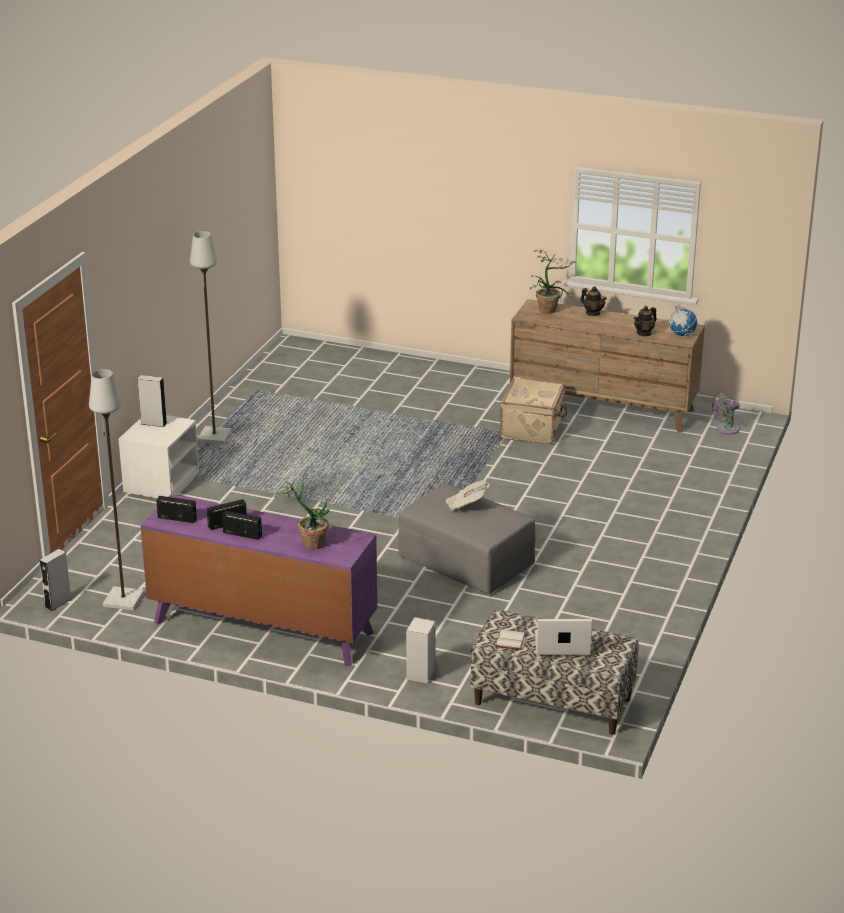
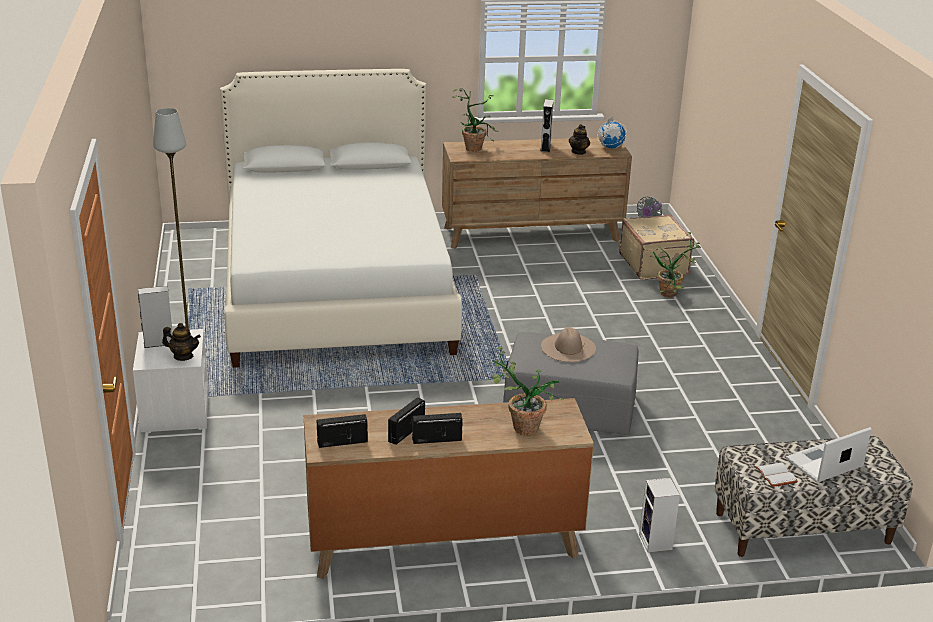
camera: 30 degrees left, 0 degrees up
(58, 603) = (178, 591): grey speaker -> grey speaker (545, 147)
(122, 600) = (255, 562): grey floor lamp -> none
(262, 627) = (443, 543): purple dresser -> brown dresser
(376, 416) = (336, 287): none -> white bed
(466, 505) = (568, 347): newspaper -> beige hat
(533, 429) = (493, 266): beige suitcase -> beige suitcase (654, 265)
(593, 313) = (515, 143): teapot -> teapot (183, 356)
(673, 493) = (672, 295): none -> potted plant

